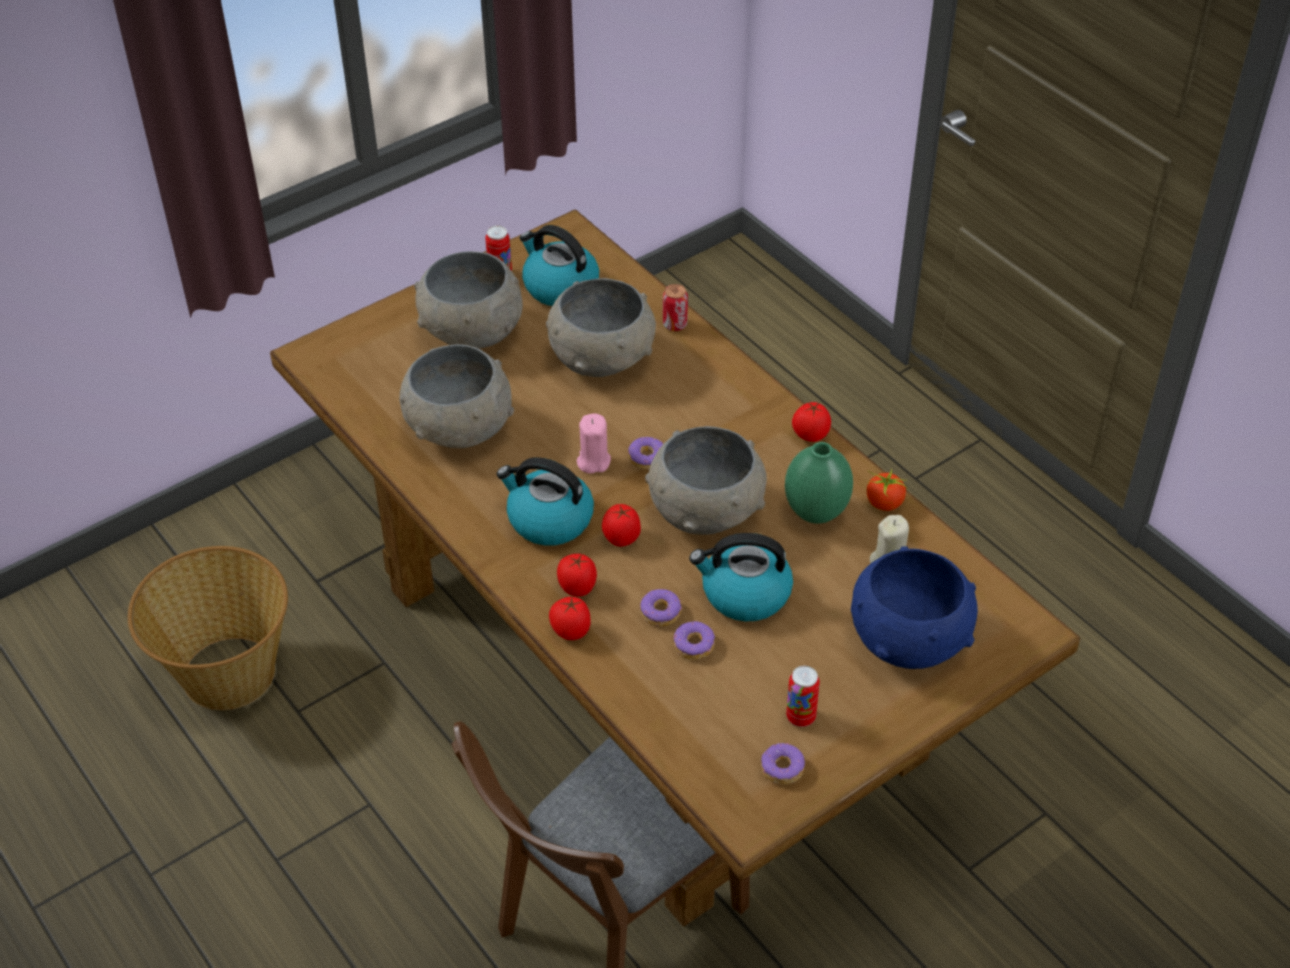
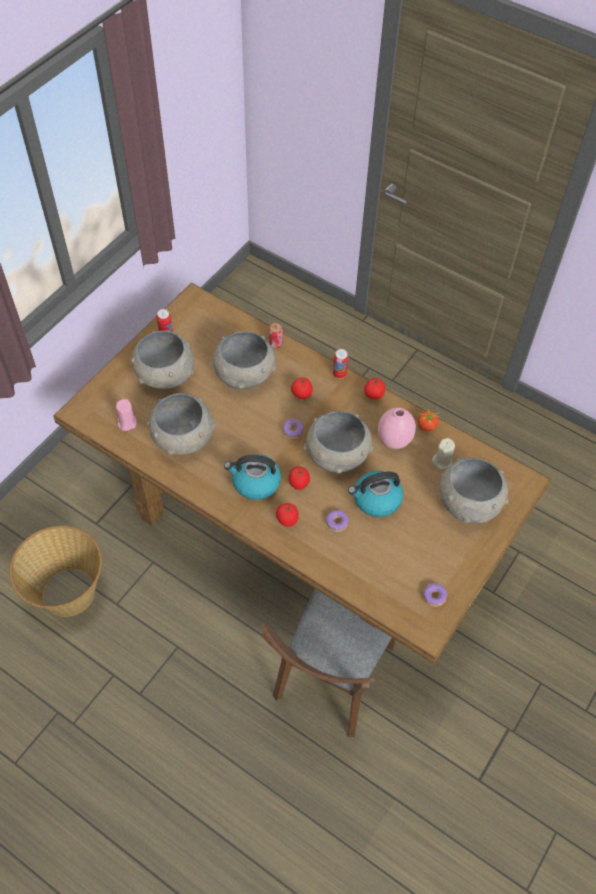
camera: 20 degrees left, 10 degrees up
(559, 287) = (202, 335): kettle -> none
(570, 631) = (294, 547): tomato -> tomato (301, 394)
(593, 461) = (265, 440): pink candle -> pink candle (127, 423)
(694, 646) = (362, 537): donut -> none
(800, 717) = (432, 564): can -> can (339, 374)
(815, 513) = (394, 442): green vase -> pink vase
(908, 639) = (468, 503): blue bowl -> grey bowl

